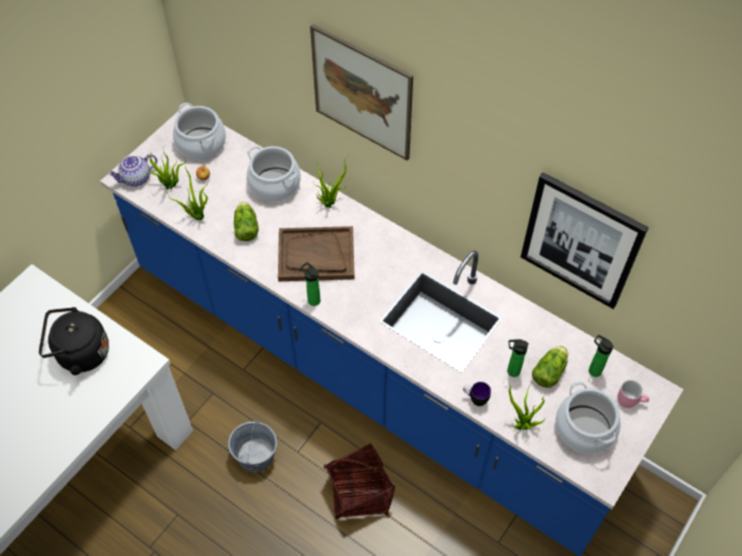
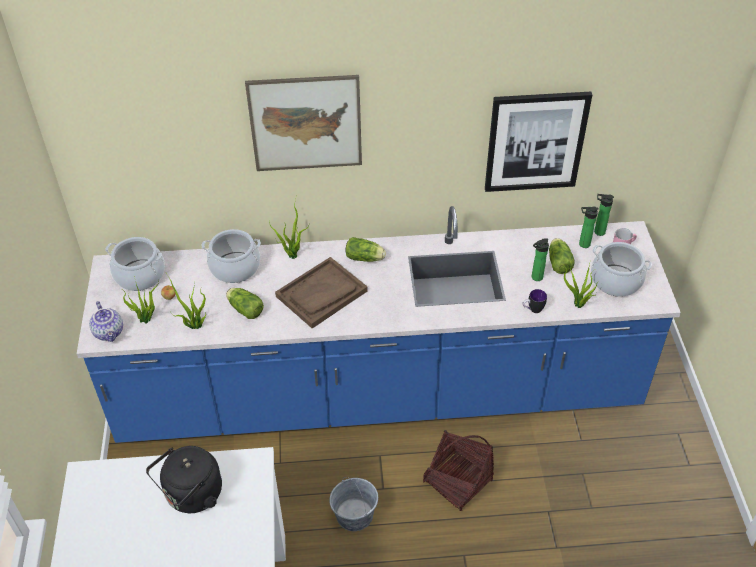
camera: 40 degrees left, 10 degrees down
(136, 179) = (109, 332): teapot -> teapot turned 45 degrees counterclockwise
(312, 299) = (351, 323): bottle -> bottle (597, 232)
(384, 247) = (366, 258): none -> lettuce

